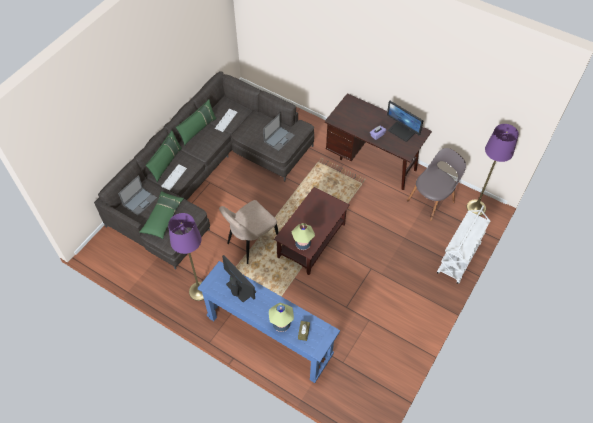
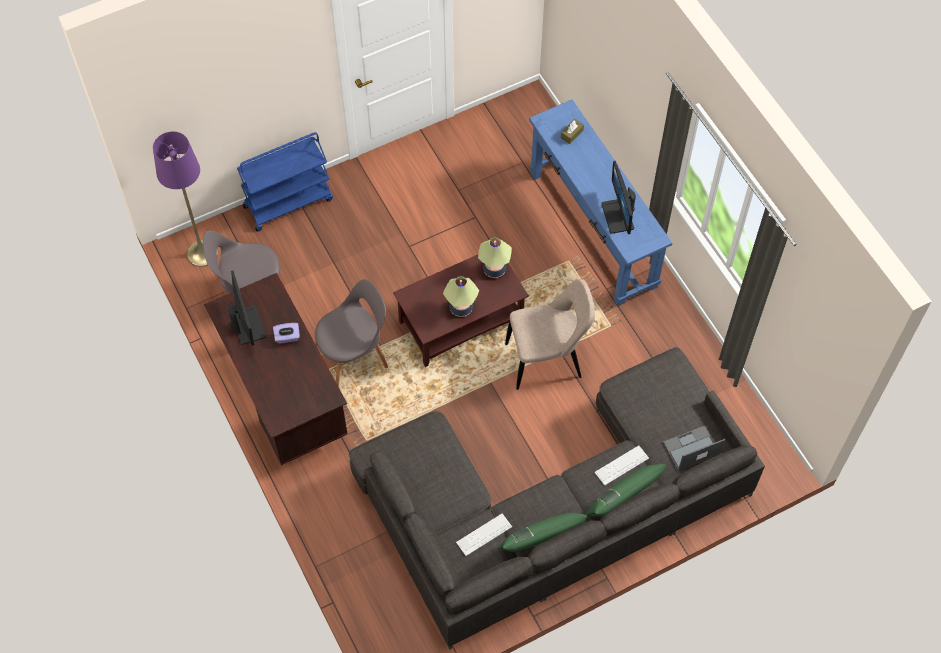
camera: 150 degrees left, 5 degrees up
(163, 217) = (667, 404): green pillow -> none
(199, 291) = (653, 328): purple floor lamp -> none
(279, 138) = (419, 452): laptop -> none
(281, 324) = (592, 153): table lamp -> table lamp (461, 307)
(354, 196) = (353, 356): none -> grey chair
(458, 259) = (288, 202): white cart -> blue cart

